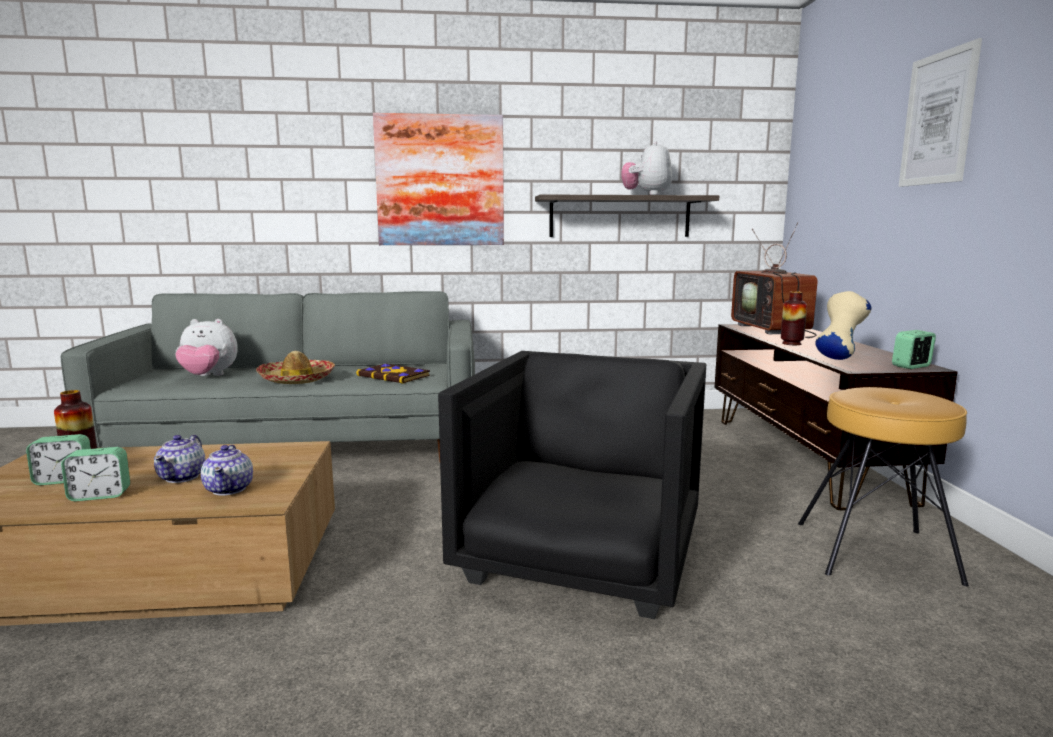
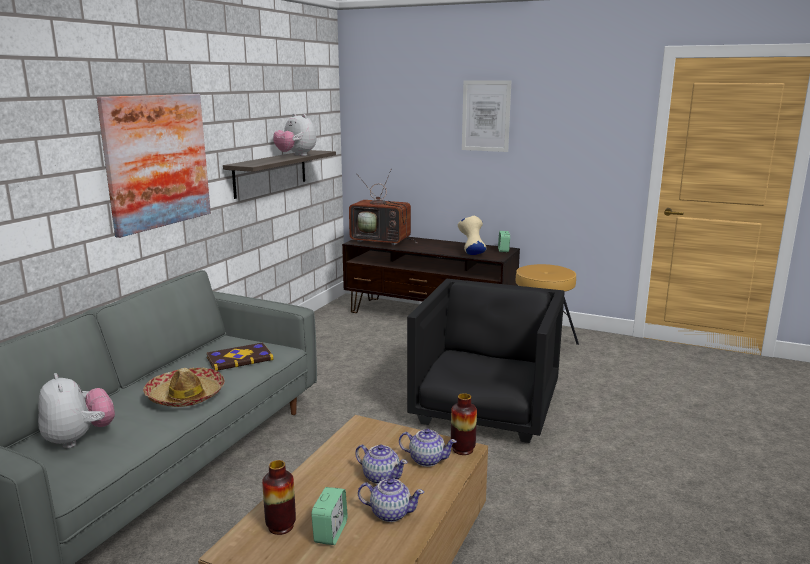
camera: 60 degrees left, 5 degrees up
(100, 495) = (390, 513): alarm clock -> teapot
(208, 376) = (79, 439): plush toy -> plush toy turned 60 degrees counterclockwise
(582, 556) = (486, 408): black armchair -> black armchair turned 60 degrees clockwise
(791, 343) = (425, 249): vase -> vase (462, 449)

